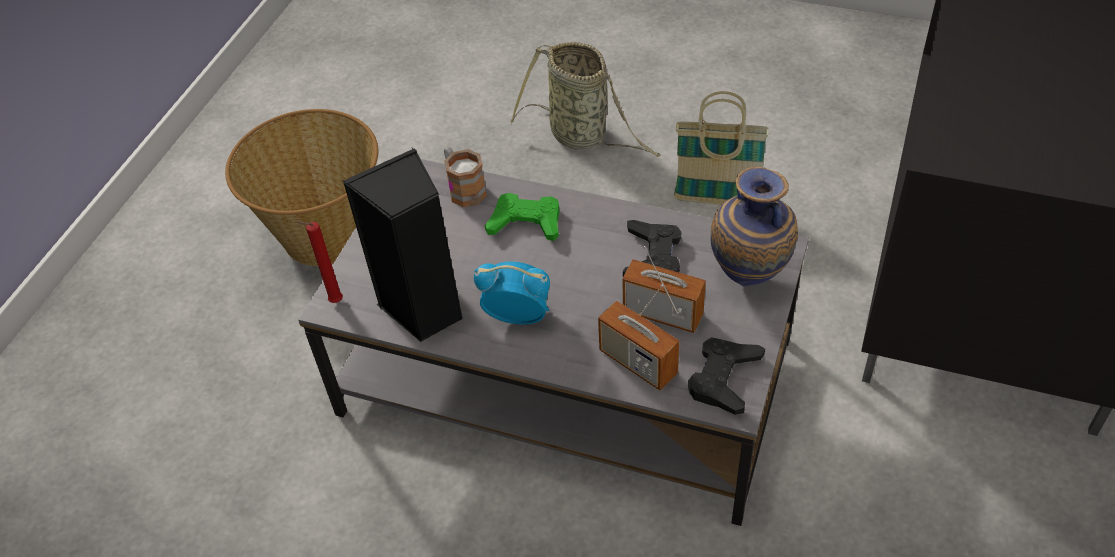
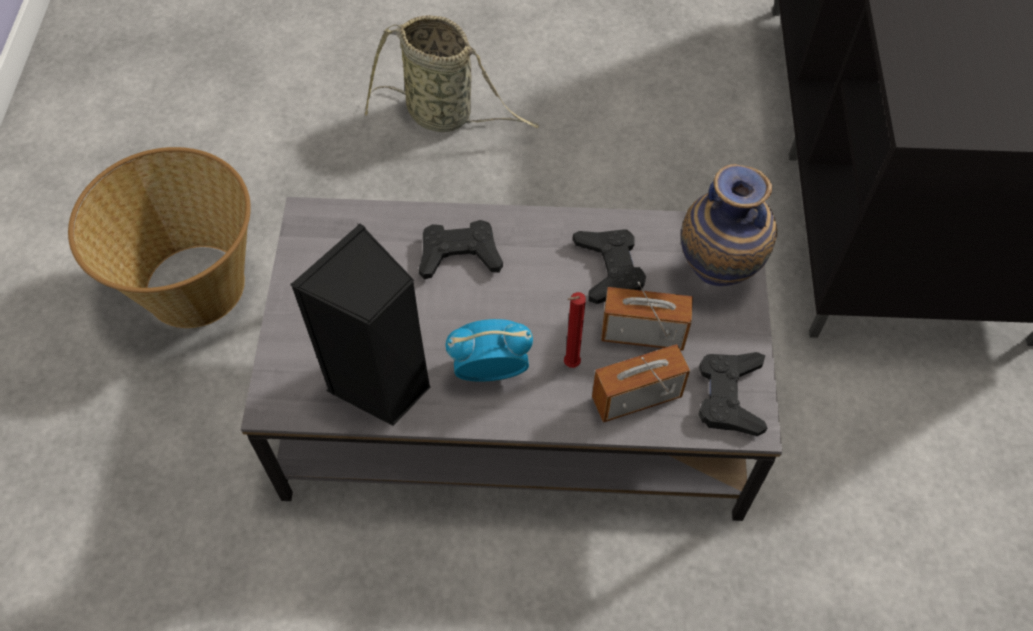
camera: 20 degrees left, 10 degrees up
(334, 302) = (275, 398): red candle -> red candle (569, 365)
(463, 188) = (374, 226): mug -> none
(526, 222) = (459, 255): green game controller -> black game controller
(638, 363) = (636, 397): radio -> radio turned 135 degrees clockwise
(717, 200) = (608, 165): basket -> none

